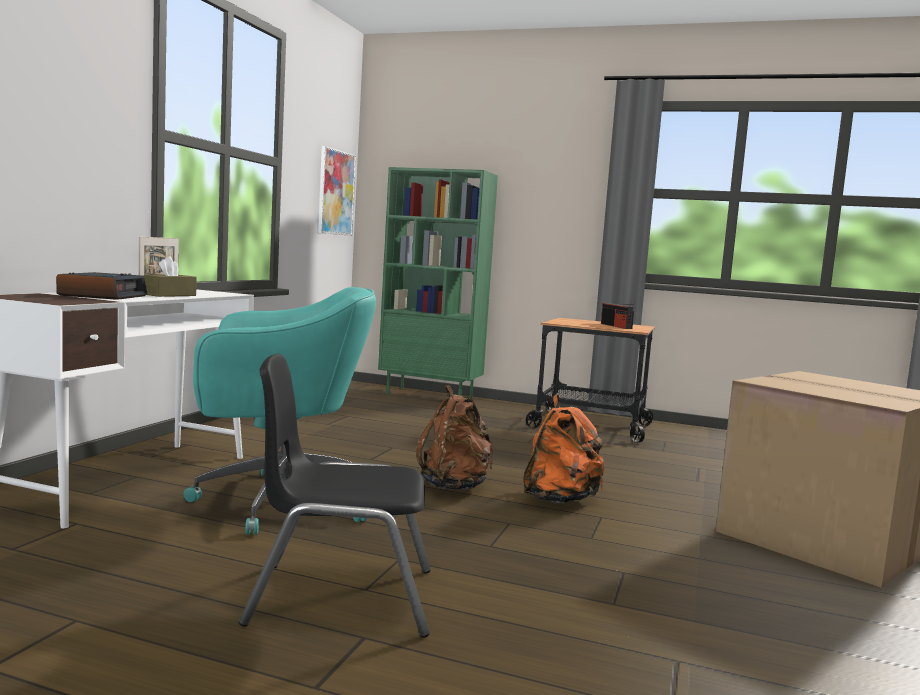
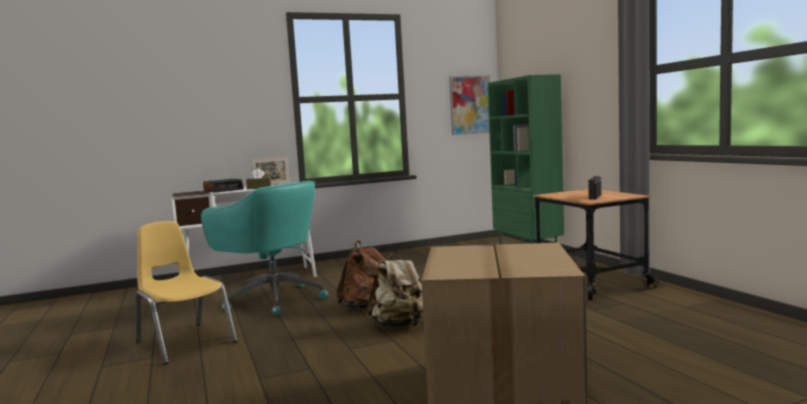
camera: 50 degrees right, 0 degrees up
(341, 597) = (185, 342): black chair -> yellow chair
(559, 500) = (400, 326): orange backpack -> beige backpack

